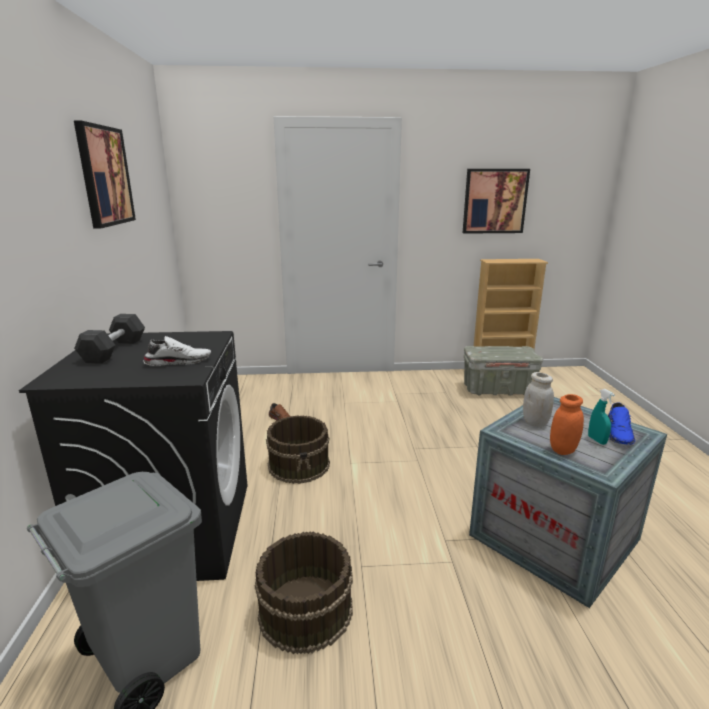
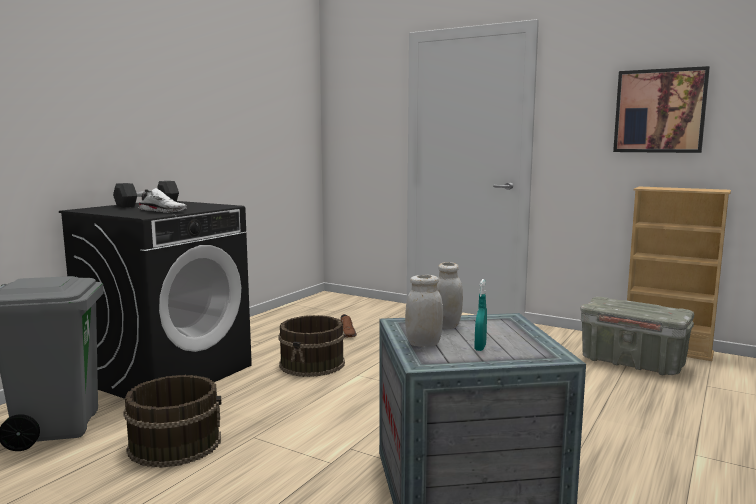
camera: 35 degrees right, 10 degrees down
(104, 176) = (215, 83): picture -> none
(563, 450) = (423, 344): orange jar -> white jar
(619, 434) = (521, 350): blue shoe -> none

